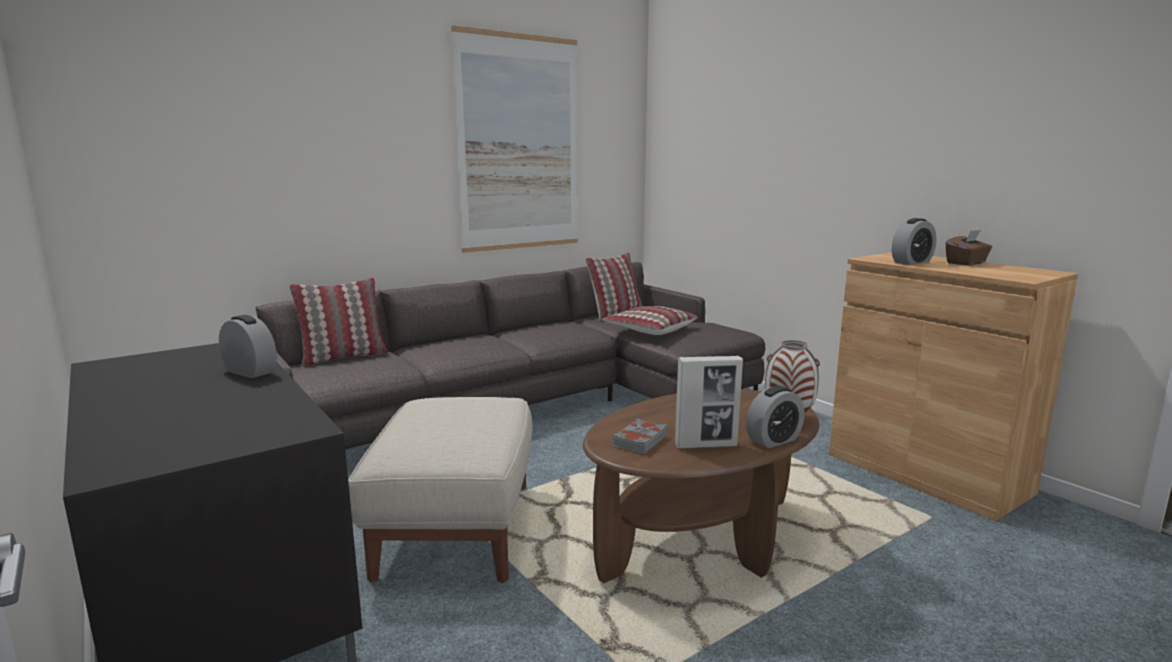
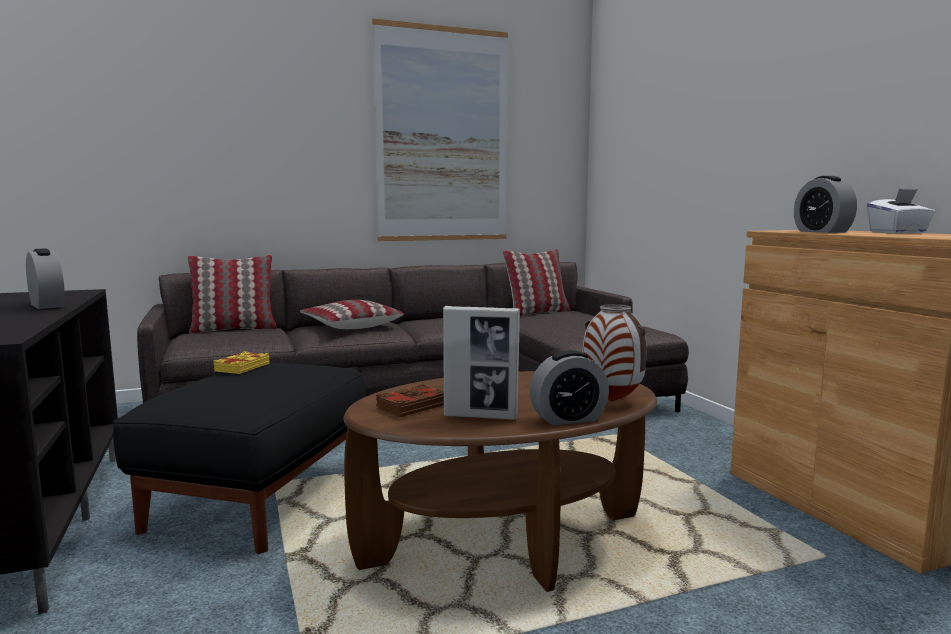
camera: 15 degrees right, 5 degrees down
(423, 409) = (241, 367): none -> yellow book
(457, 527) = (261, 496): beige ottoman -> black ottoman
(639, 441) = (411, 406): grey book -> brown book
(649, 330) = (556, 325): pillow -> pillow (351, 325)
(911, 262) = (822, 232): alarm clock -> alarm clock turned 90 degrees clockwise
(966, 263) = (898, 232): brown tissue box -> white tissue box

